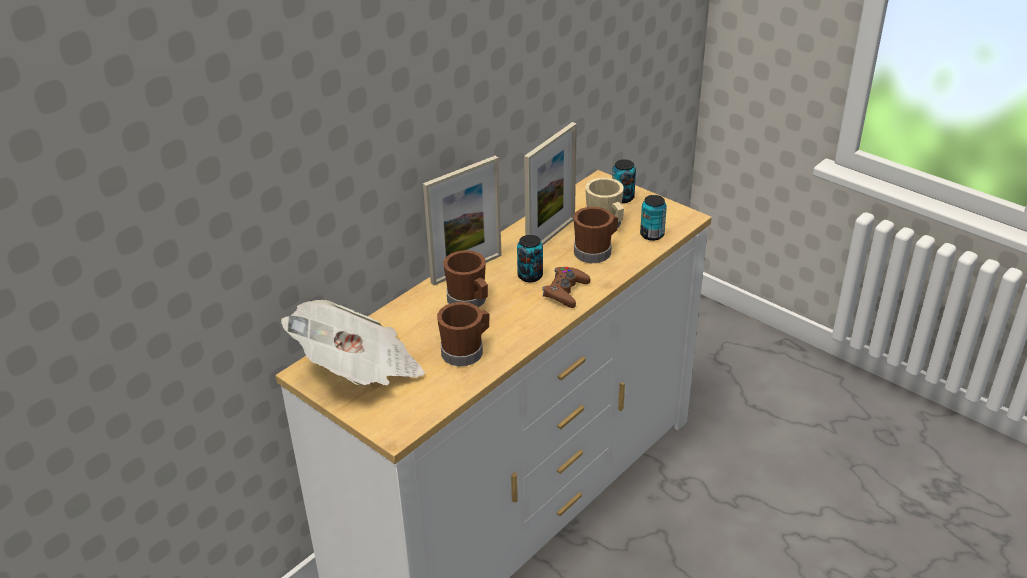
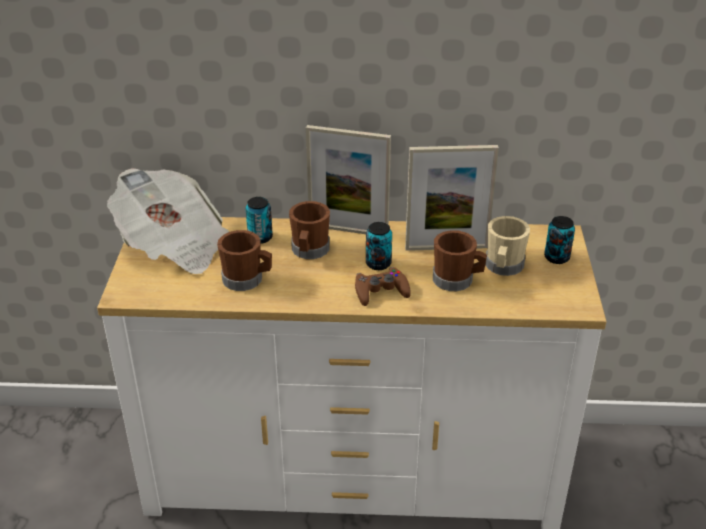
camera: 50 degrees right, 0 degrees up
(652, 235) = (524, 299): can -> can (260, 237)

